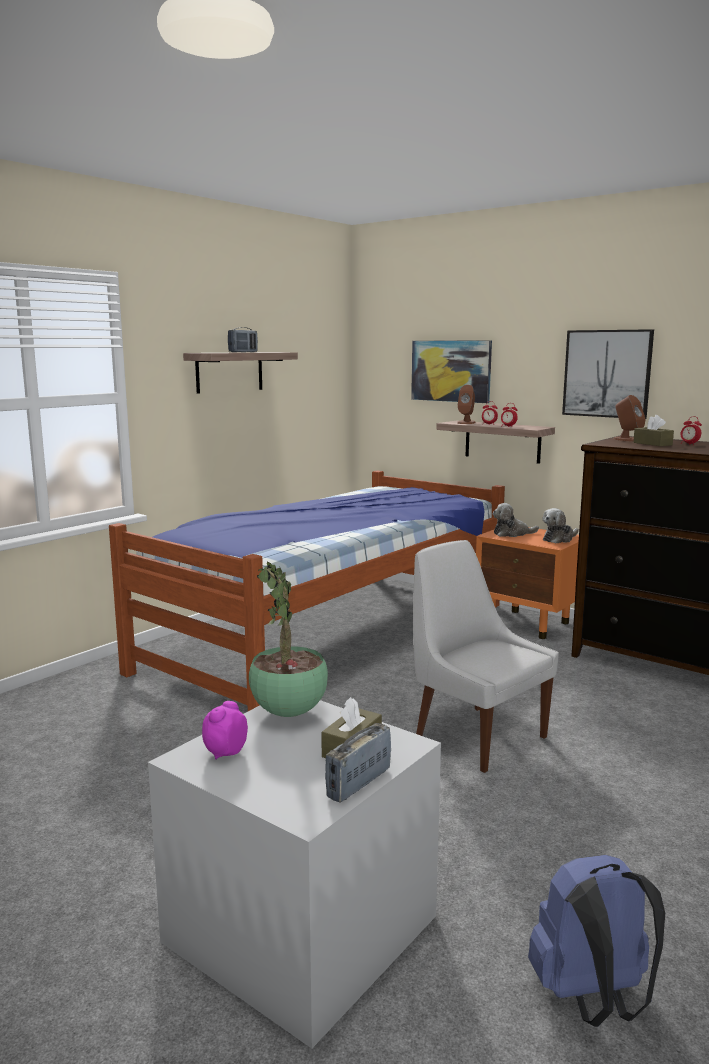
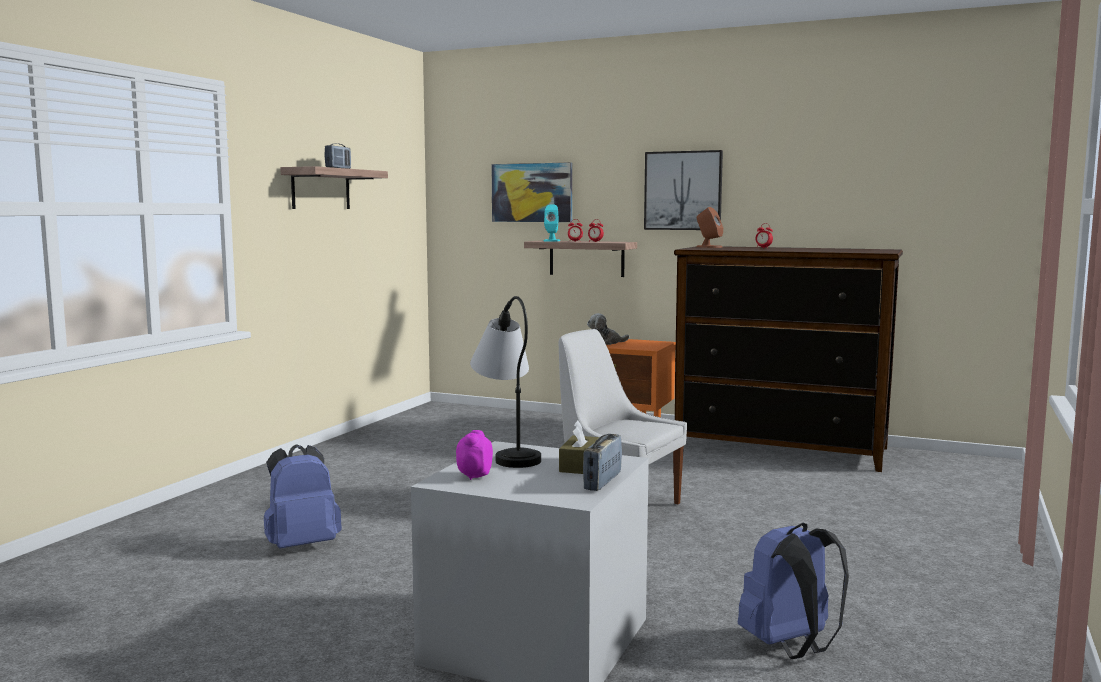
camera: 15 degrees left, 5 degrees down
(142, 746) = (302, 545): none -> blue backpack
(289, 713) = (508, 453): potted plant -> table lamp
(329, 635) = (439, 451): bed -> none
(466, 422) = (551, 241): brown speaker -> turquoise speaker
(559, 539) = (650, 344): plush toy -> none
(652, 444) = (733, 248): brown tissue box -> none

